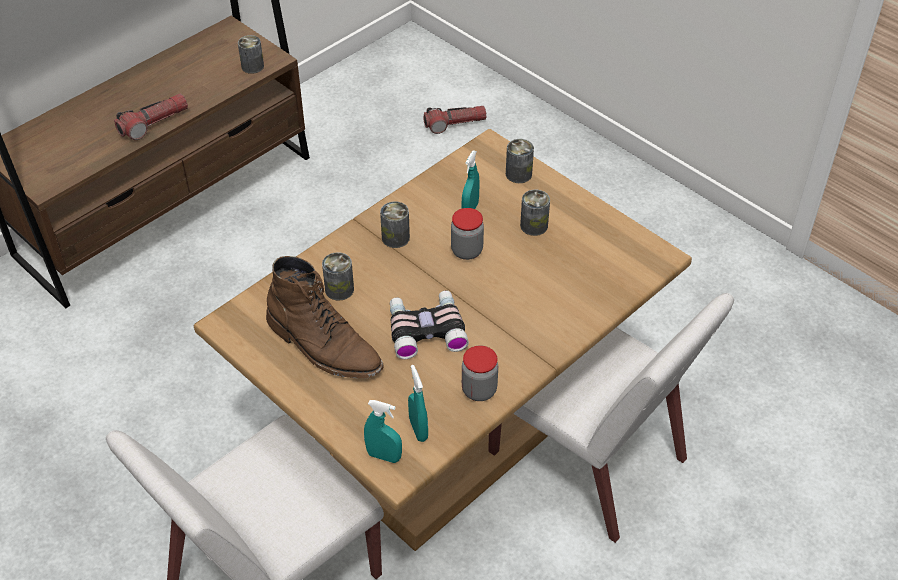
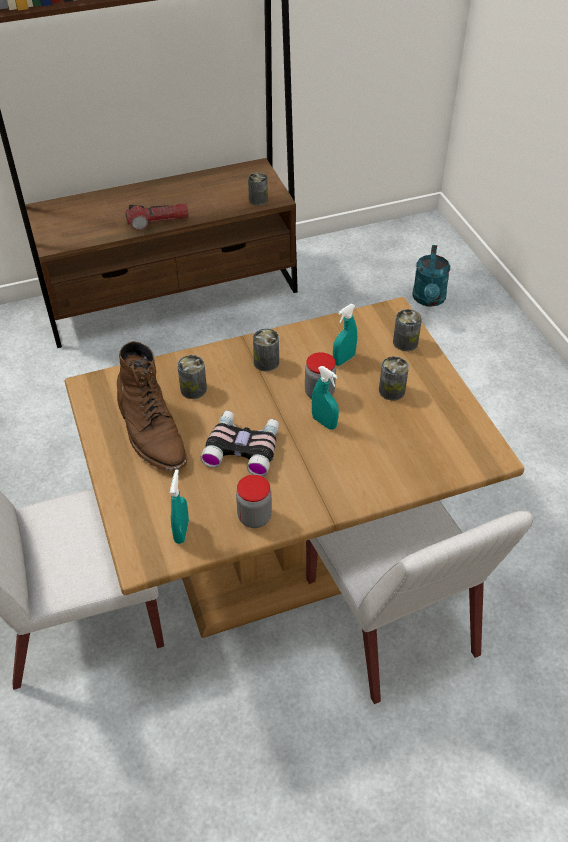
camera: 25 degrees right, 0 degrees up
(384, 456) = (138, 543): turquoise spray bottle -> turquoise spray bottle (324, 422)
(455, 124) = (429, 300): flashlight -> turquoise watering can

